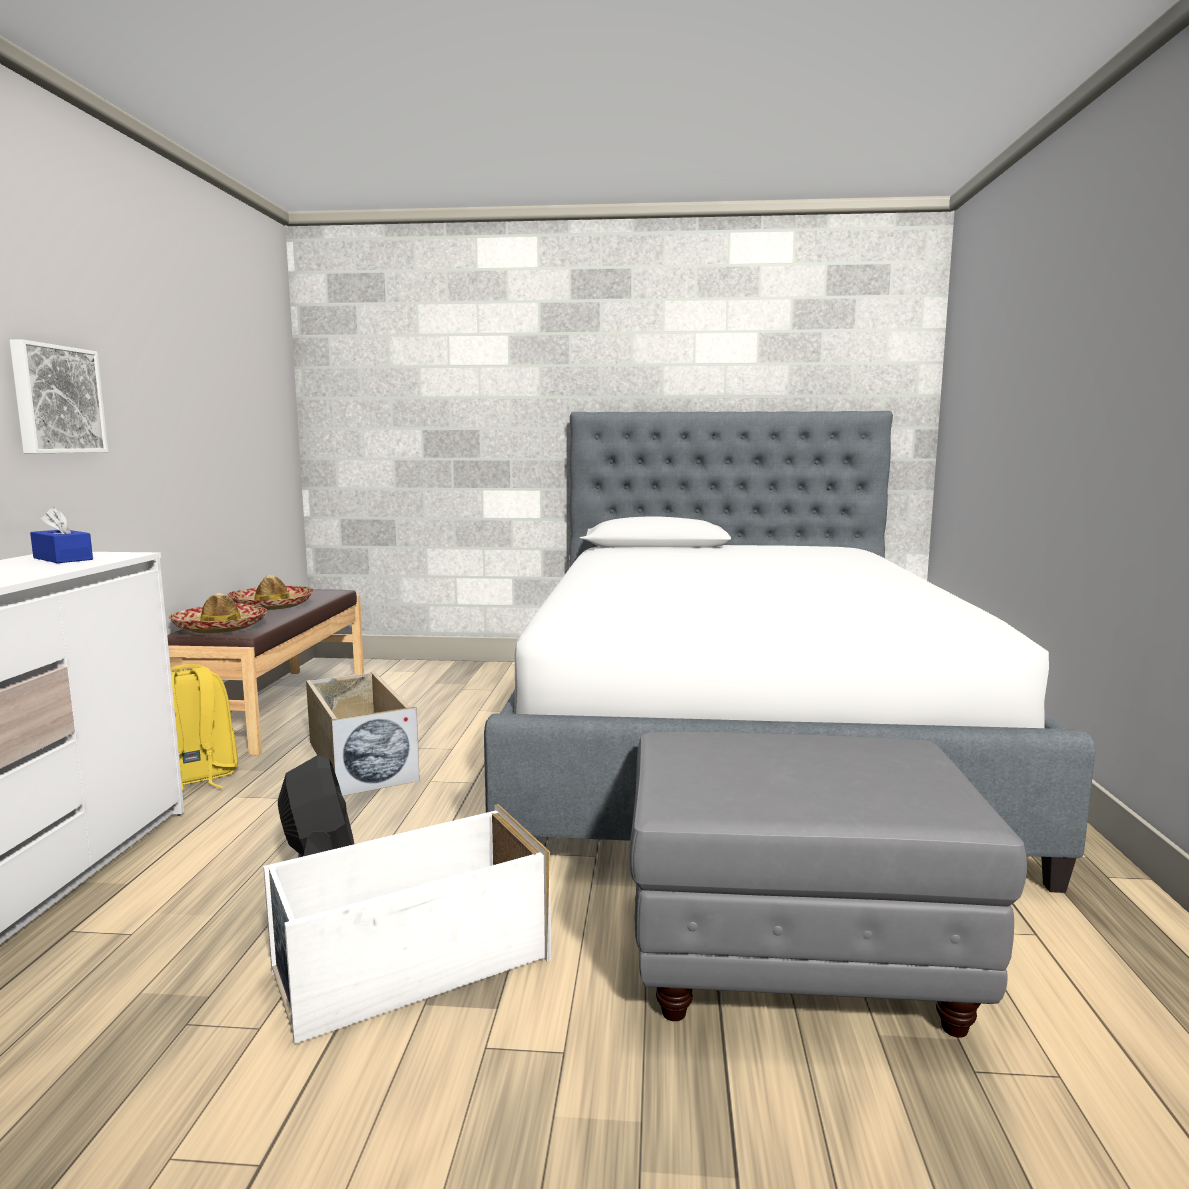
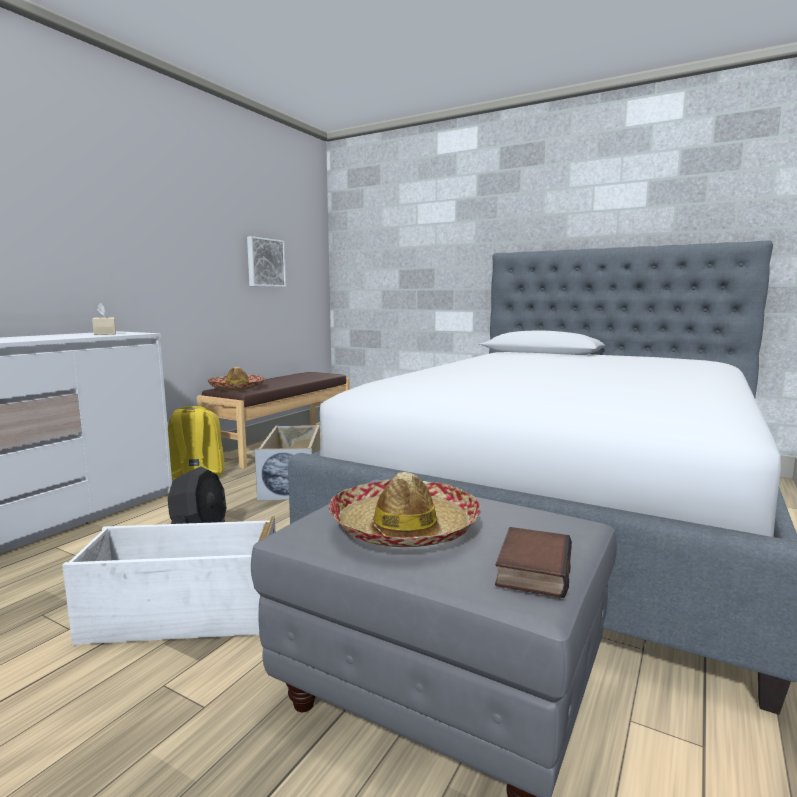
camera: 25 degrees right, 0 degrees up
(56, 399) = (132, 244): picture -> picture (265, 262)
(63, 559) = (105, 333): blue tissue box -> beige tissue box
(271, 606) = (283, 379): hat -> hat (403, 528)
(938, 792) = (531, 568): none -> book

